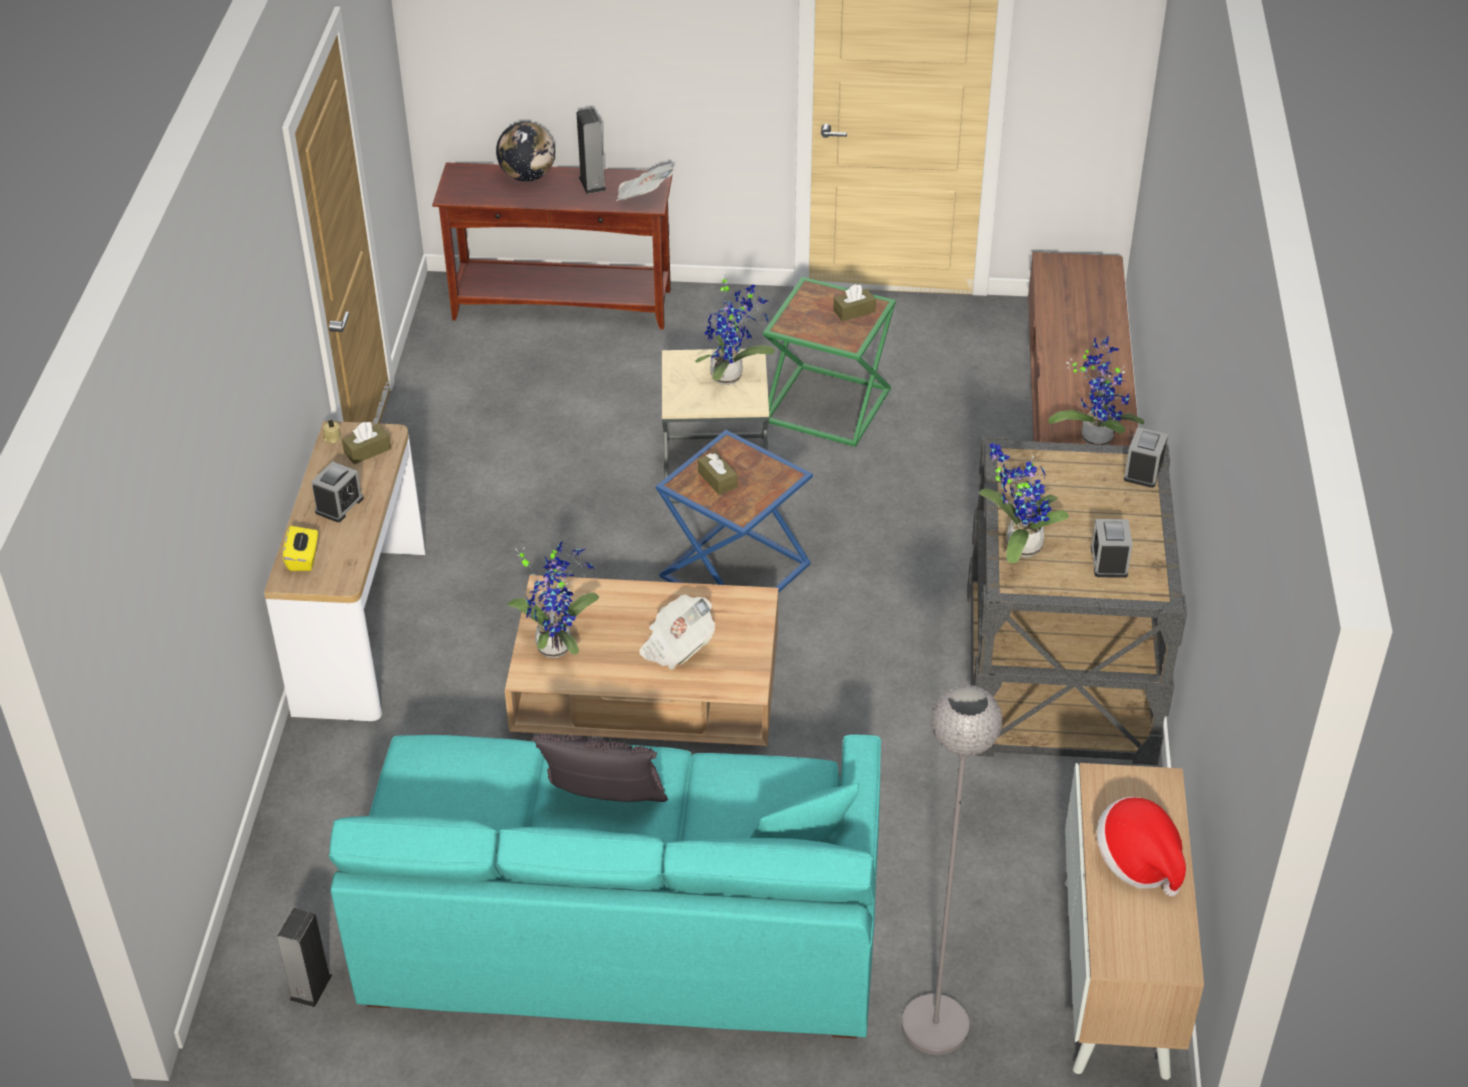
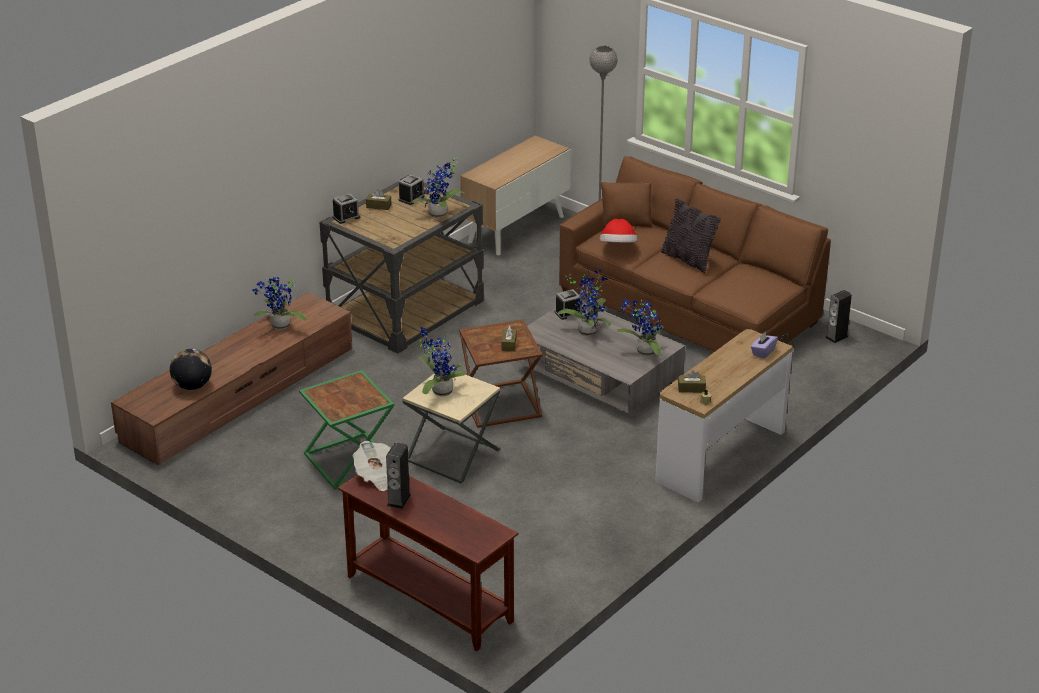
camera: 145 degrees left, 10 degrees down
(303, 559) = (763, 352): yellow tissue box -> purple tissue box
(339, 505) = (726, 368): alarm clock -> alarm clock (568, 313)
(528, 176) = (434, 525): globe -> globe (192, 386)
(622, 924) = (689, 307): turquoise sofa -> brown sofa
(647, 690) = (598, 375): brown coffee table -> grey coffee table
(677, 646) = (588, 330): newspaper -> potted plant
(734, 569) = (499, 405): blue side table -> brown side table
(854, 311) = (330, 393): brown tissue box -> brown tissue box (378, 206)
(1138, 861) = (513, 162): hat -> hat (618, 247)

